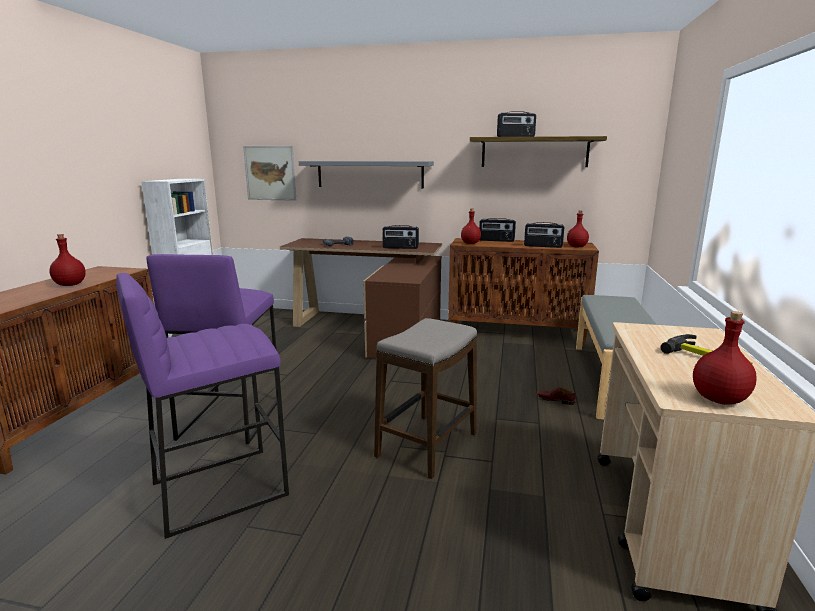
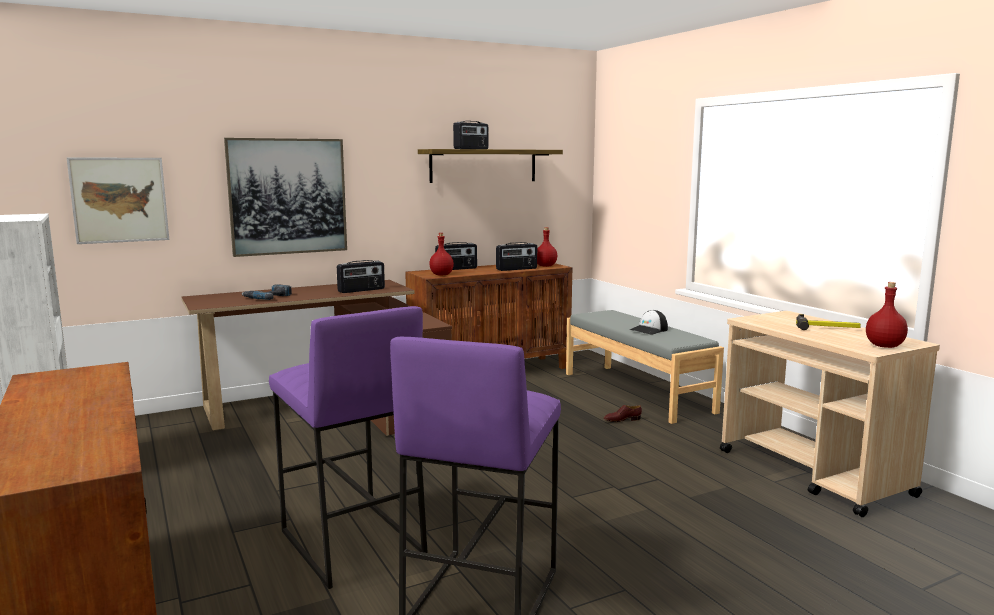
camera: 40 degrees left, 5 degrees down
(69, 285) = (88, 401): red bottle -> none
(370, 174) = (287, 196): grey shelf -> picture
(427, 445) = (592, 487): stool -> none
(623, 322) = (649, 330): none -> cap

